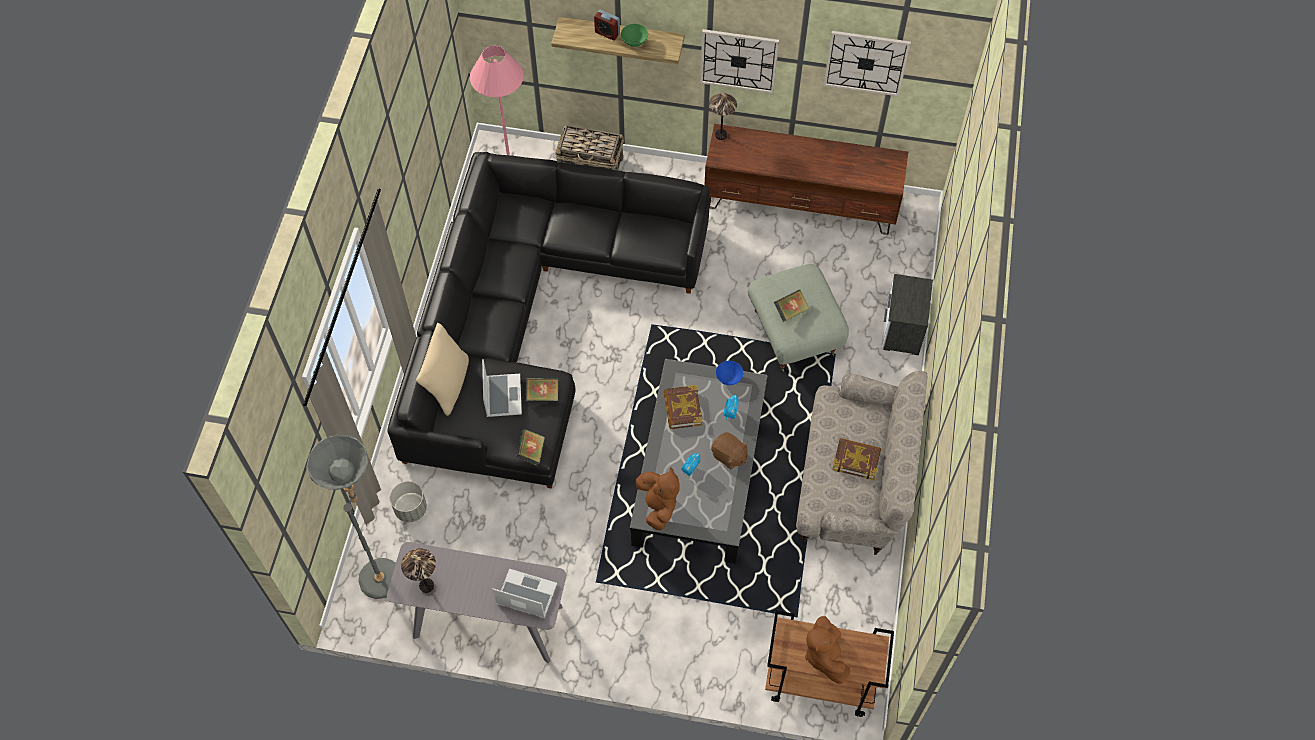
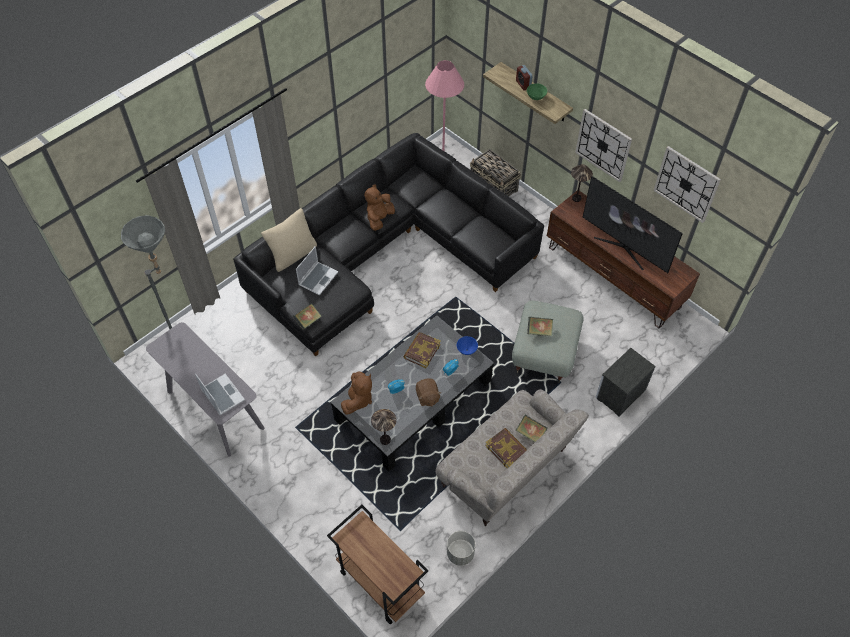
camera: 35 degrees right, 5 degrees down
(411, 509) = (227, 319): grey planter -> grey planter (460, 553)
(426, 585) = (173, 354): table lamp -> table lamp (385, 439)
(542, 394) = (342, 292): book -> book (530, 433)
(812, 166) = (623, 248): none -> television
(824, 655) = (371, 555): brown plush toy -> brown plush toy (379, 219)

